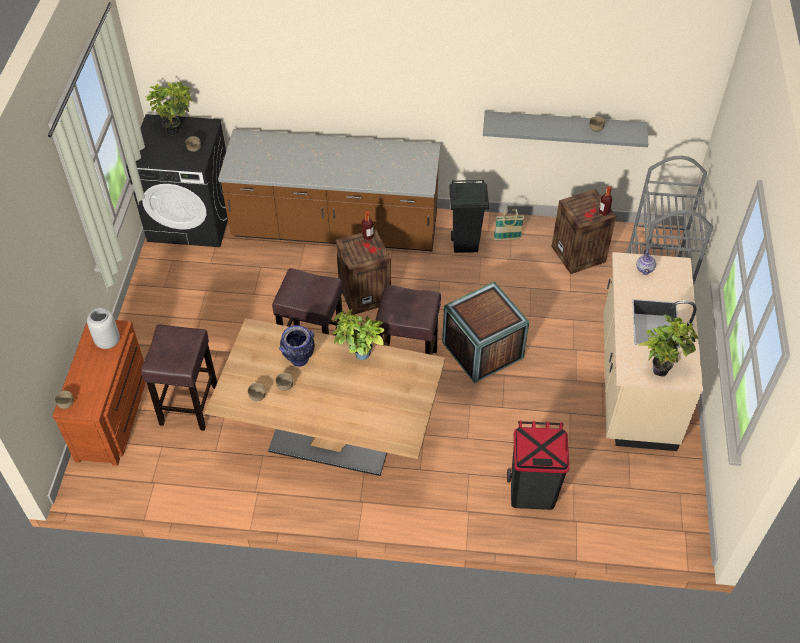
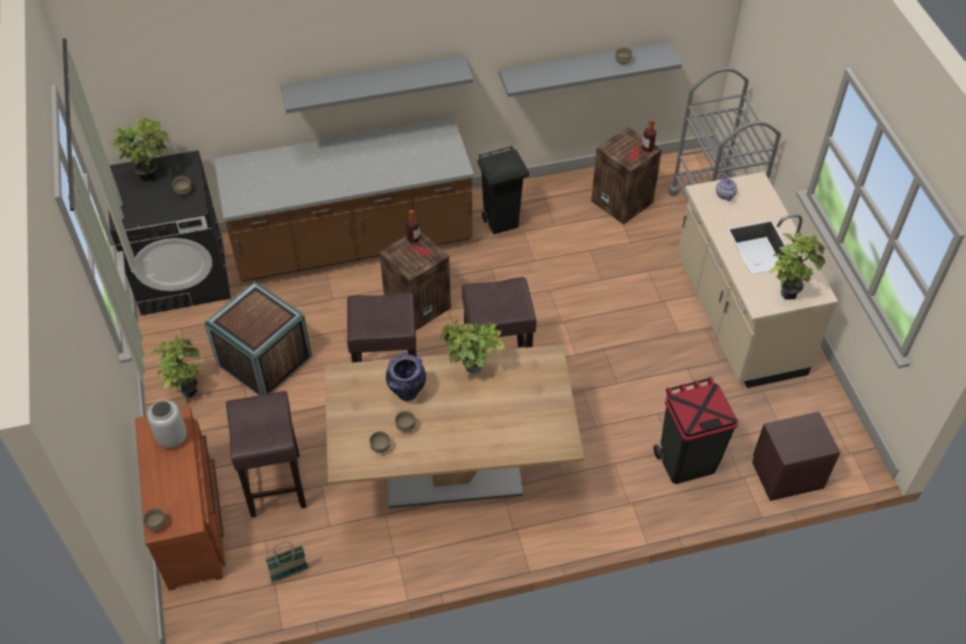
camera: 20 degrees left, 0 degrees up
(155, 309) = (186, 389): none -> potted plant
(373, 96) = (374, 82): none -> grey shelf
(482, 350) = (569, 329): crate -> crate (264, 360)
(507, 238) = (542, 204): basket -> basket (290, 574)
(616, 531) = (787, 474): none -> brown nightstand

